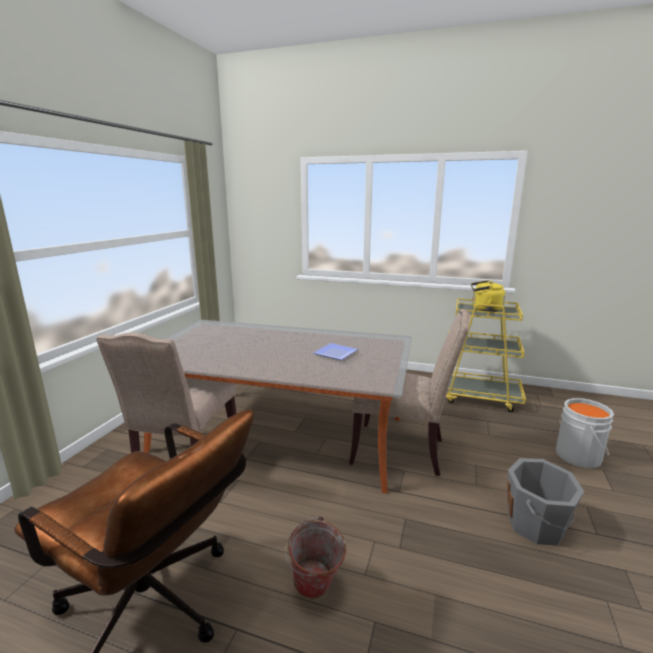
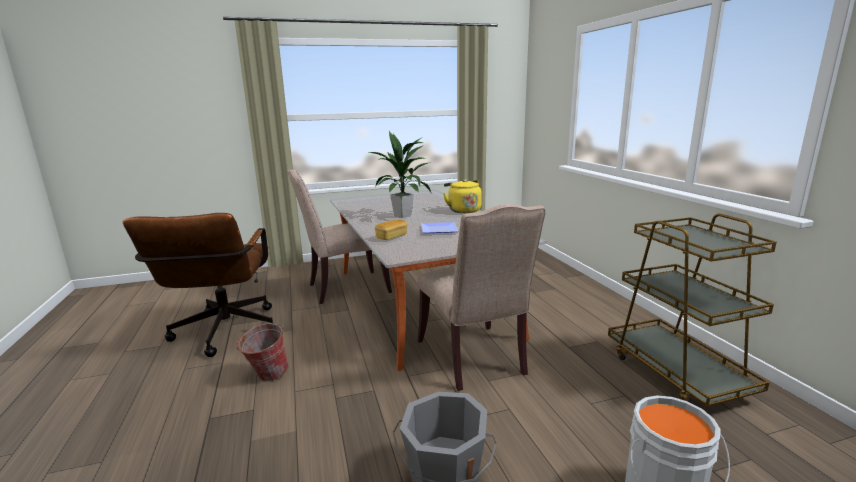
camera: 55 degrees right, 0 degrees up
(266, 352) = (403, 216): none -> potted plant
(326, 373) = (391, 237): none -> bread
(477, 396) = (677, 373): yellow cart -> brown cart
(484, 309) = (700, 238): yellow kettle -> yellow kettle (463, 210)

